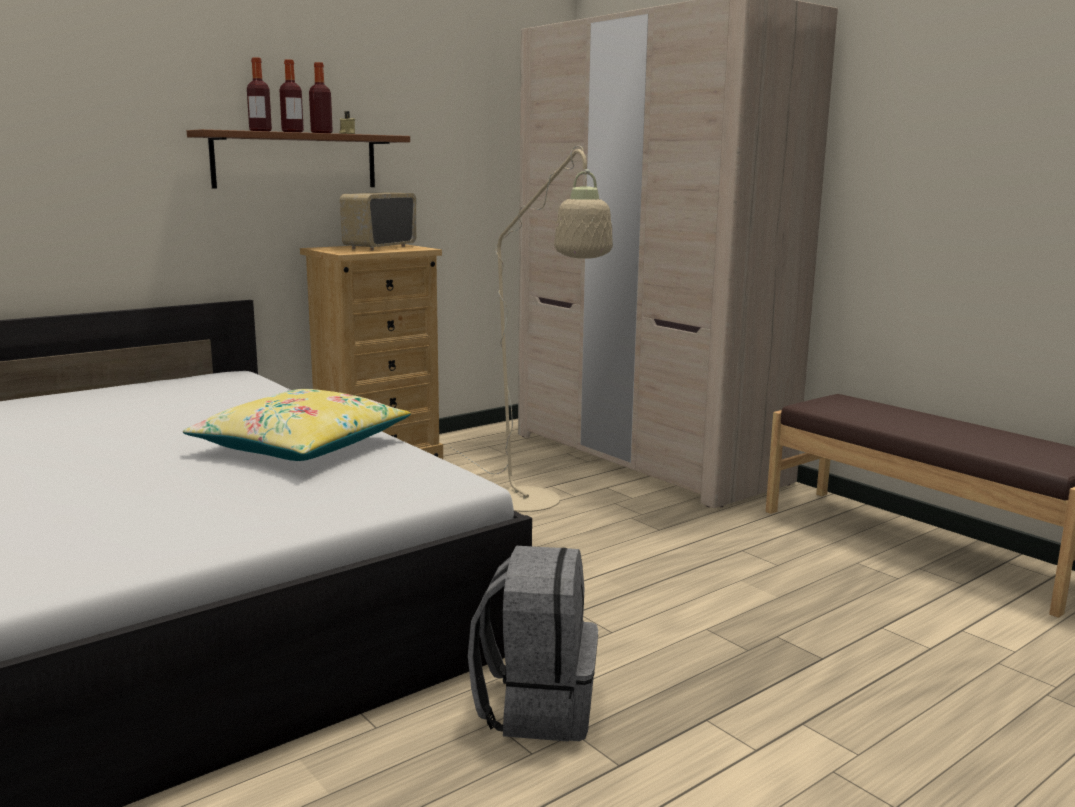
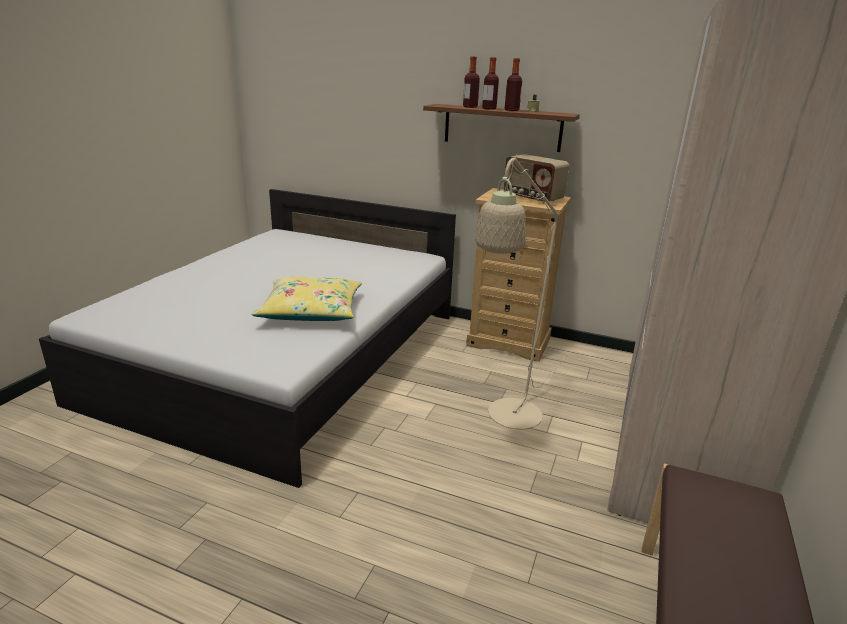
camera: 60 degrees right, 10 degrees up
(379, 247) = (532, 198): radio -> radio turned 135 degrees counterclockwise
(536, 707) = (228, 514): grey backpack -> none

